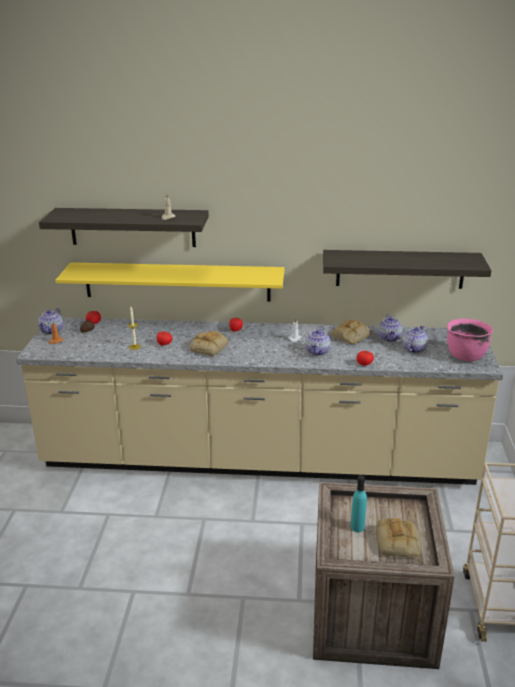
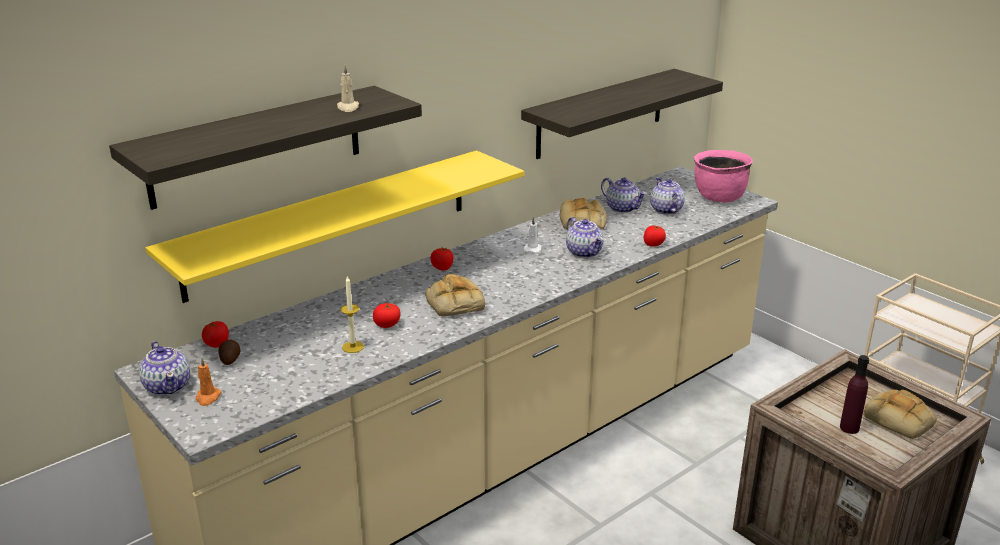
camera: 45 degrees left, 0 degrees up
(357, 527) = (849, 428): turquoise bottle -> purple bottle

